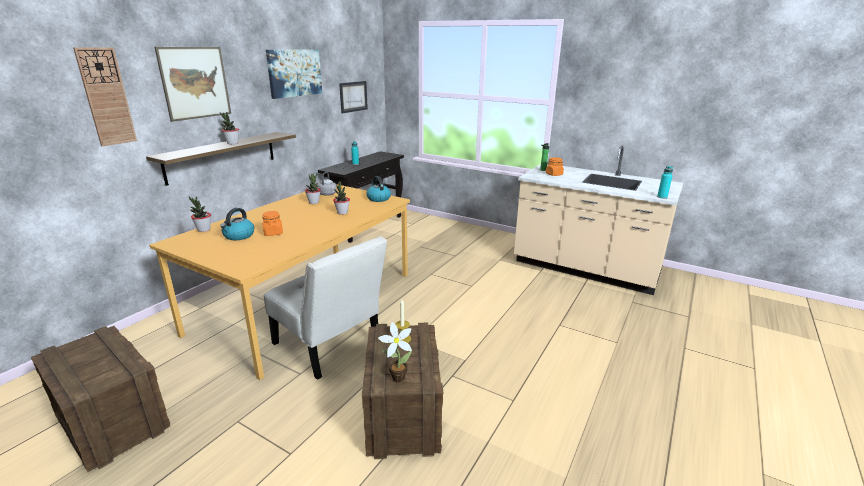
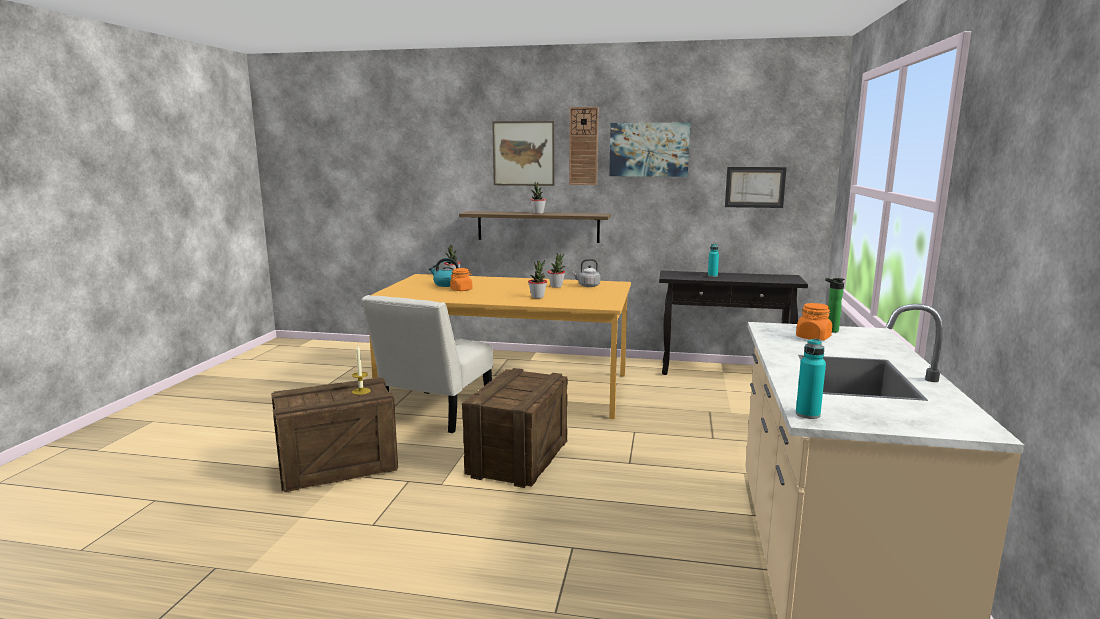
camera: 70 degrees right, 10 degrees down
(106, 97) = (448, 159): wall clock -> wall clock (583, 146)
(112, 421) = (318, 375): crate -> crate (518, 458)
(378, 198) = (601, 300): kettle -> none
(396, 378) = (296, 398): potted plant -> none

